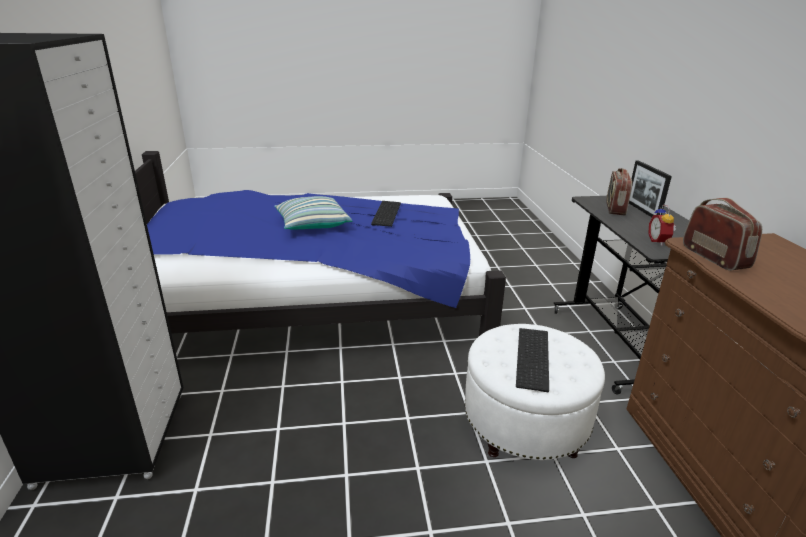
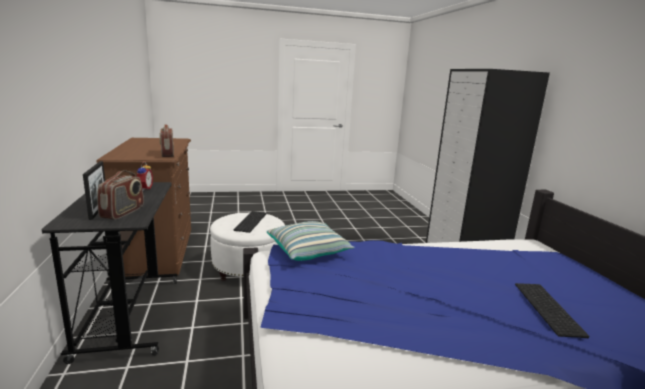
camera: 175 degrees right, 10 degrees down
(312, 225) = (446, 284): pillow -> pillow (309, 251)
(385, 213) = (370, 303): keyboard -> keyboard (550, 309)

